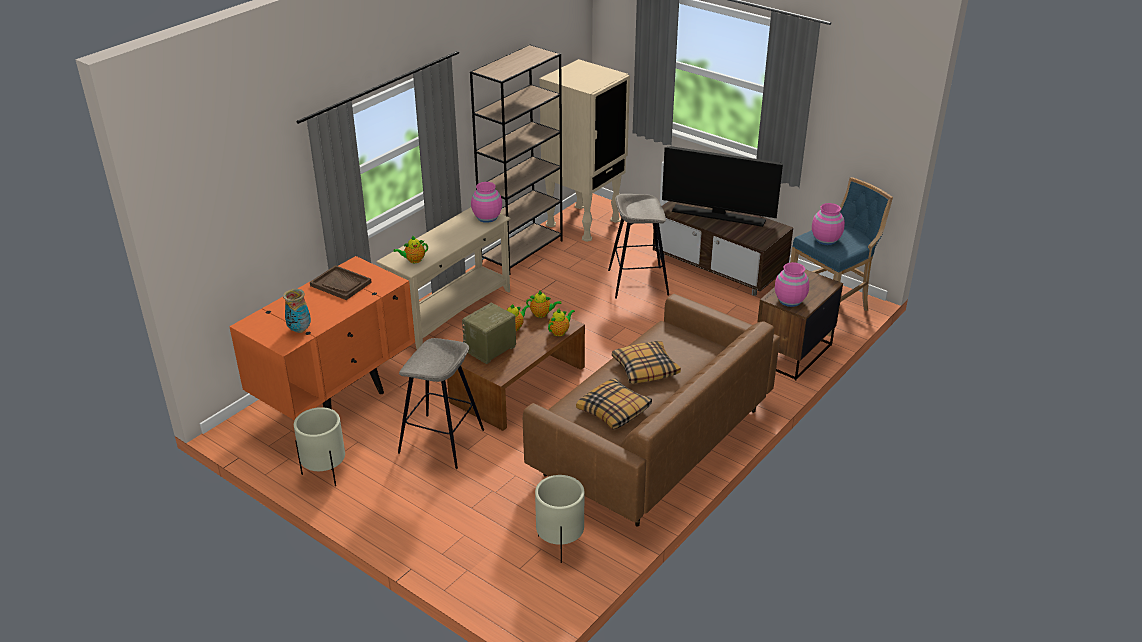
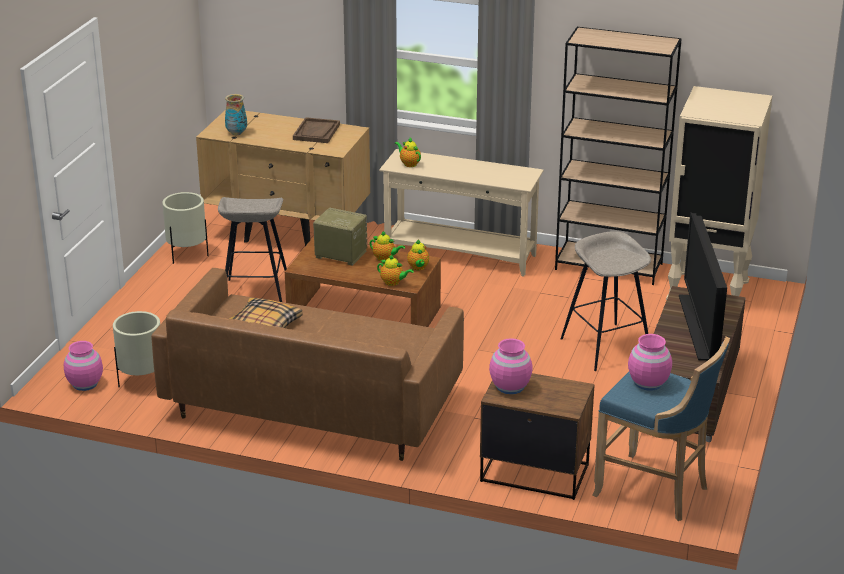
camera: 70 degrees right, 5 degrees down
(337, 398) = (289, 234): orange dresser -> beige dresser
(487, 217) = (519, 179): pink vase -> pink vase (85, 384)
(645, 368) = (344, 331): pillow -> none

